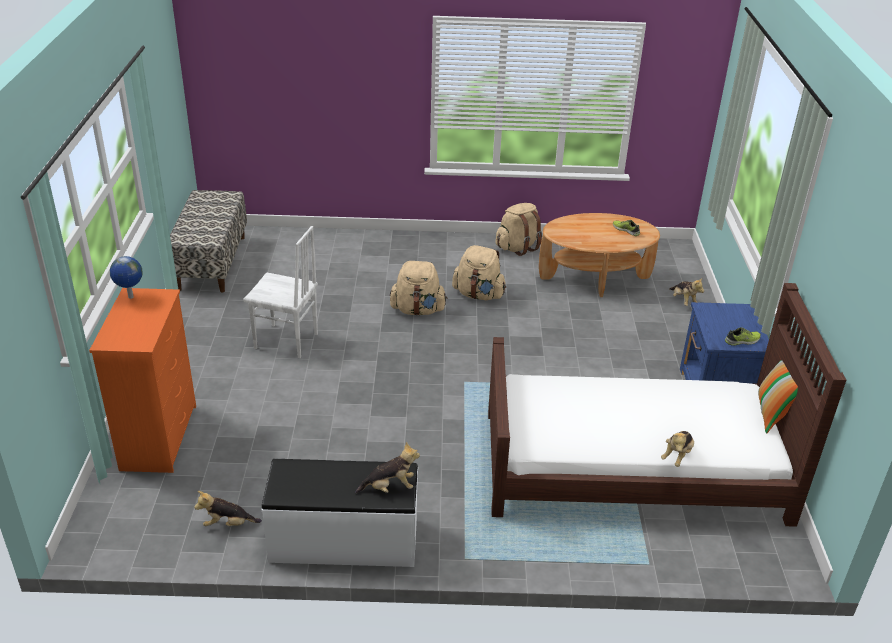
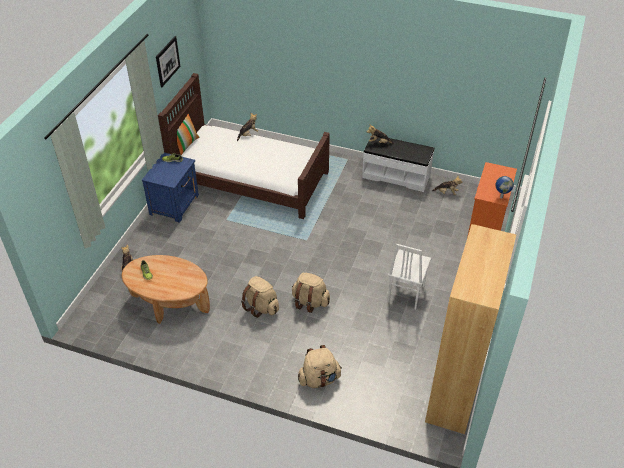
camera: 160 degrees left, 10 degrees up
(211, 262) = (454, 391): bench -> brown bookcase
(286, 342) = (405, 294): white chair -> white chair turned 105 degrees counterclockwise
(518, 247) = (201, 352): beige backpack -> beige backpack (319, 379)
(845, 260) = (167, 61): none -> picture

